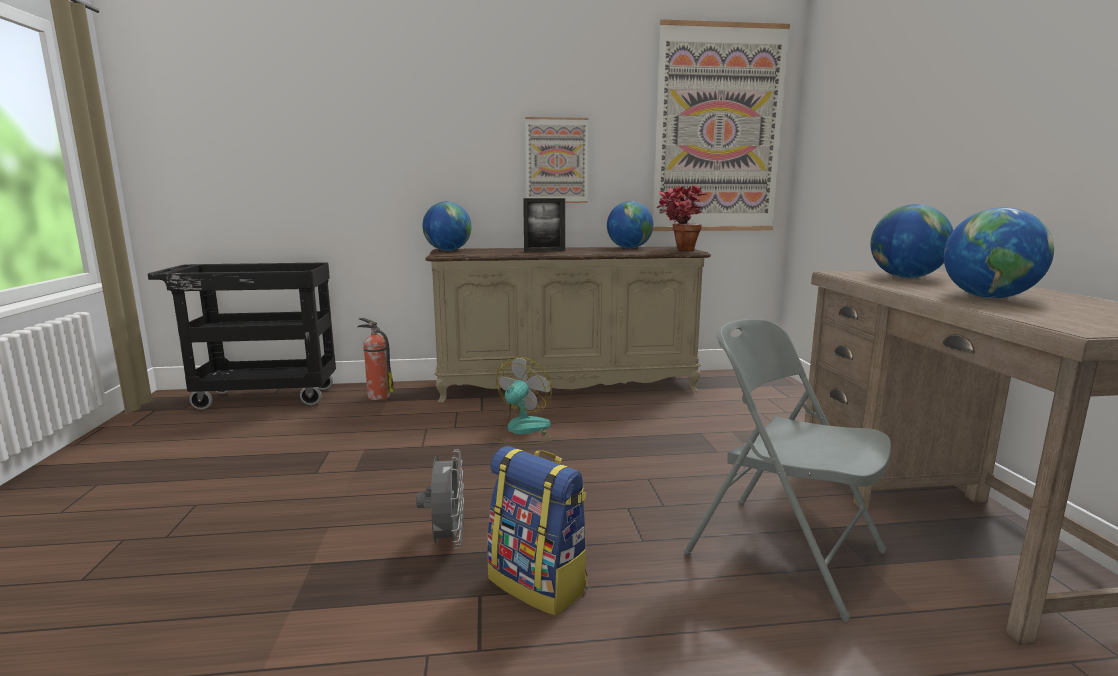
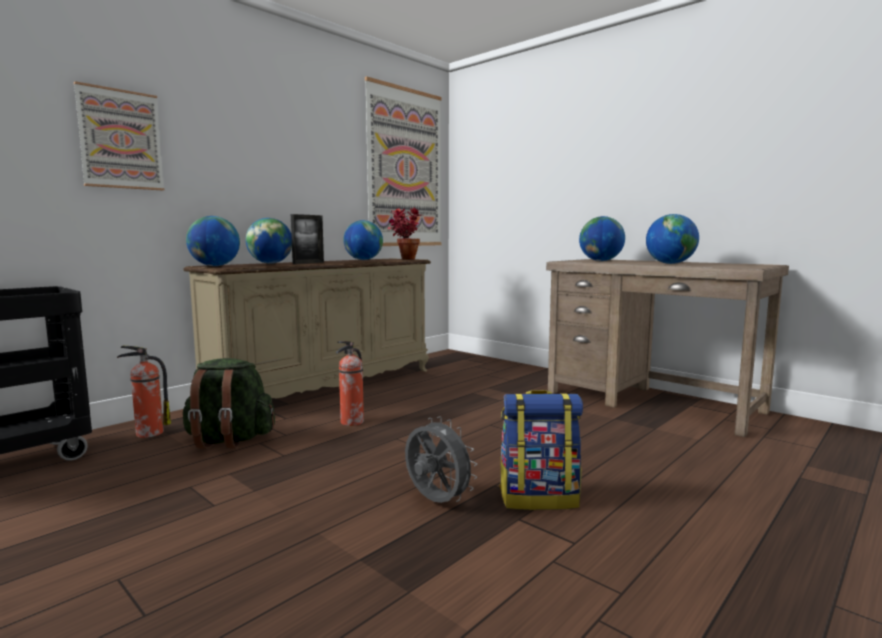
camera: 40 degrees left, 5 degrees down
(411, 419) = (229, 440): none -> green backpack
(512, 249) = (270, 263): none -> globe
(523, 431) = (351, 422): fan -> fire extinguisher
(556, 161) = (295, 183): picture -> picture (120, 139)
(785, 552) = (617, 435): grey chair -> none

